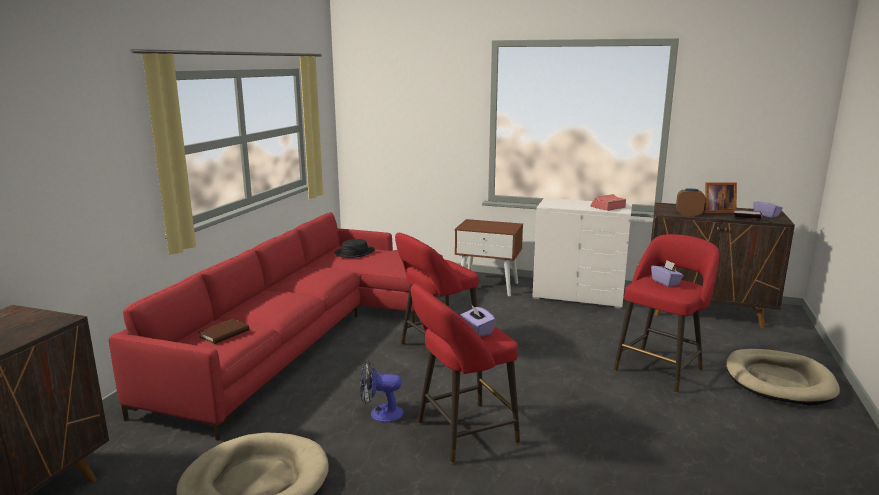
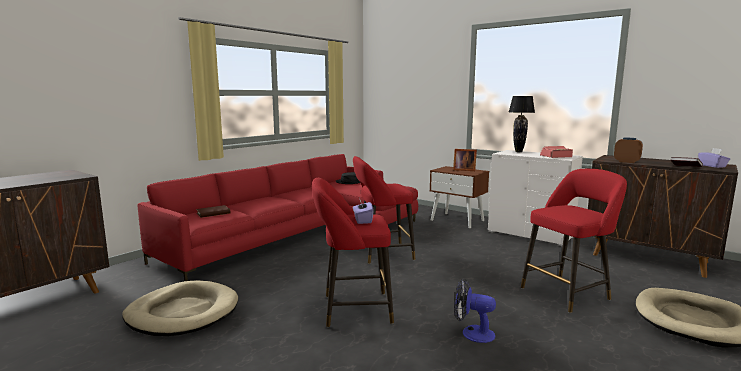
camera: 20 degrees right, 5 degrees down
(380, 413) = (304, 286): fan -> fan (472, 333)
(561, 201) = (518, 152): none -> black table lamp
(666, 282) = (571, 209): purple tissue box -> none
(716, 212) = (658, 162): picture frame -> picture frame (463, 170)

